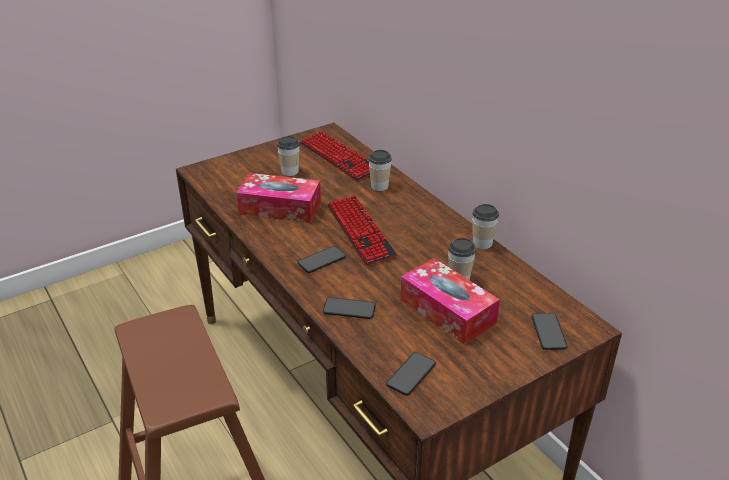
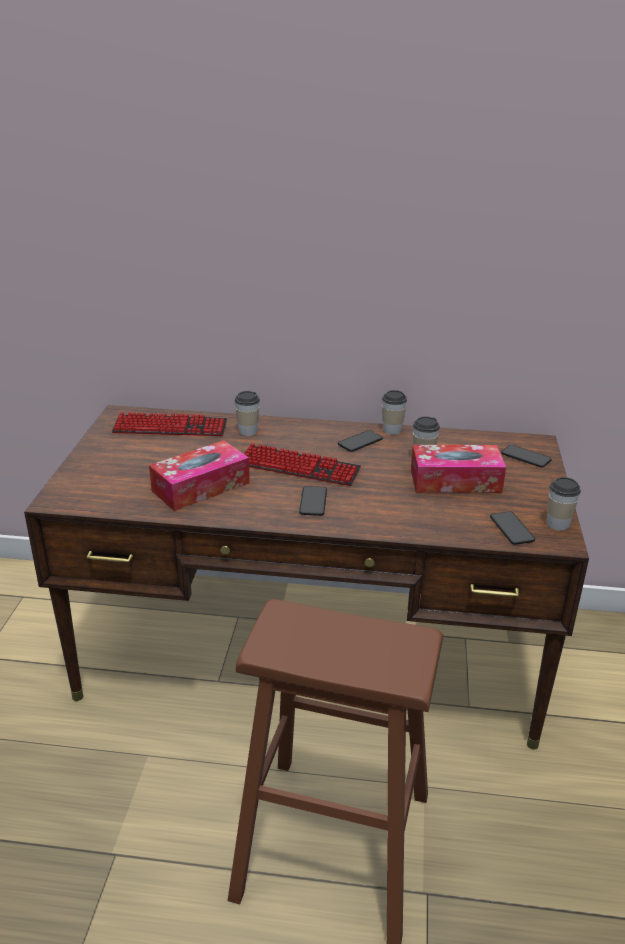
camera: 50 degrees left, 5 degrees down
(290, 171) = (149, 457): cup -> cup (558, 524)
(349, 309) = (398, 519): phone -> phone (360, 442)

